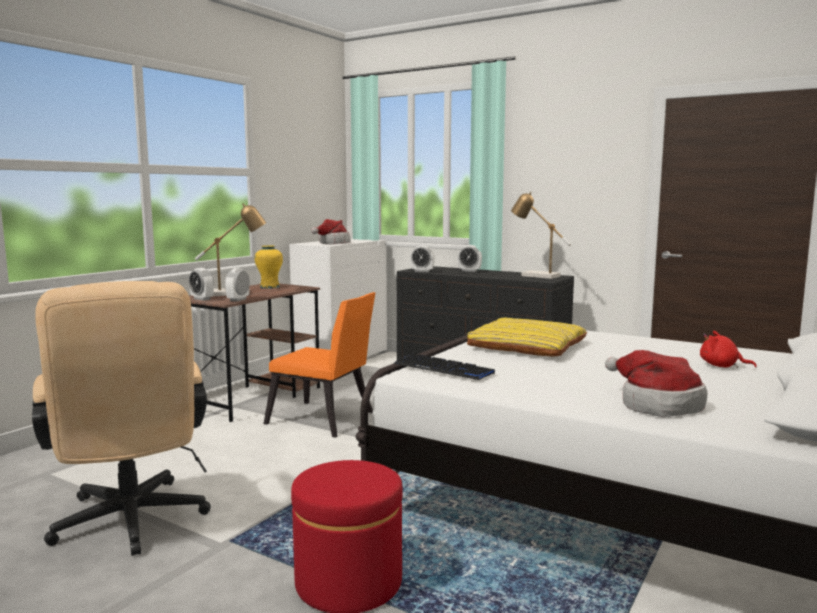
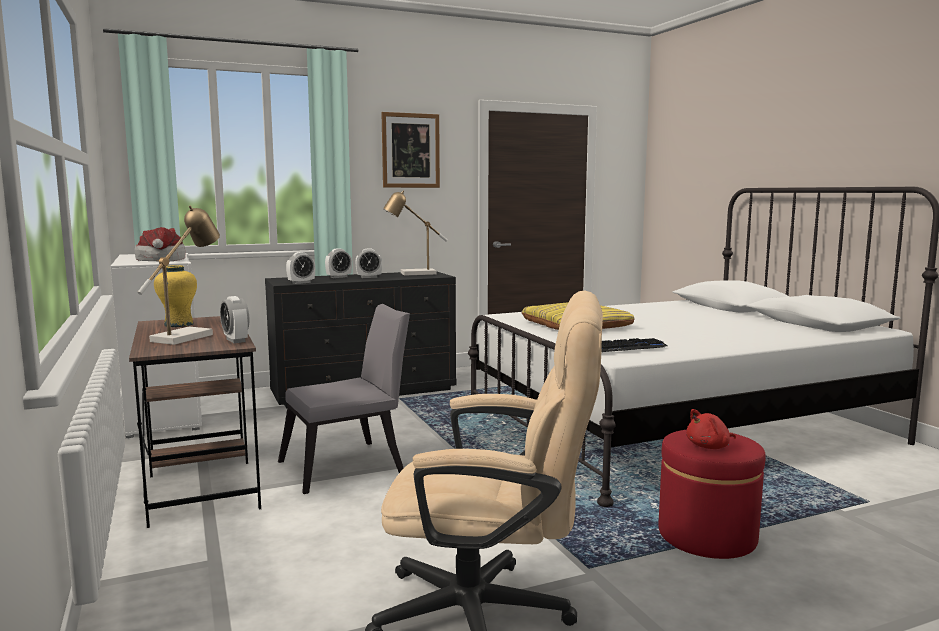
camera: 55 degrees left, 0 degrees up
(202, 299) = (185, 349): alarm clock -> alarm clock (369, 277)
(325, 420) = (349, 466): orange chair -> grey chair
(571, 150) = (410, 150): none -> picture
(656, 405) = (759, 335): hat -> none
(722, 366) = (688, 312): red plush toy -> red plush toy (709, 447)

